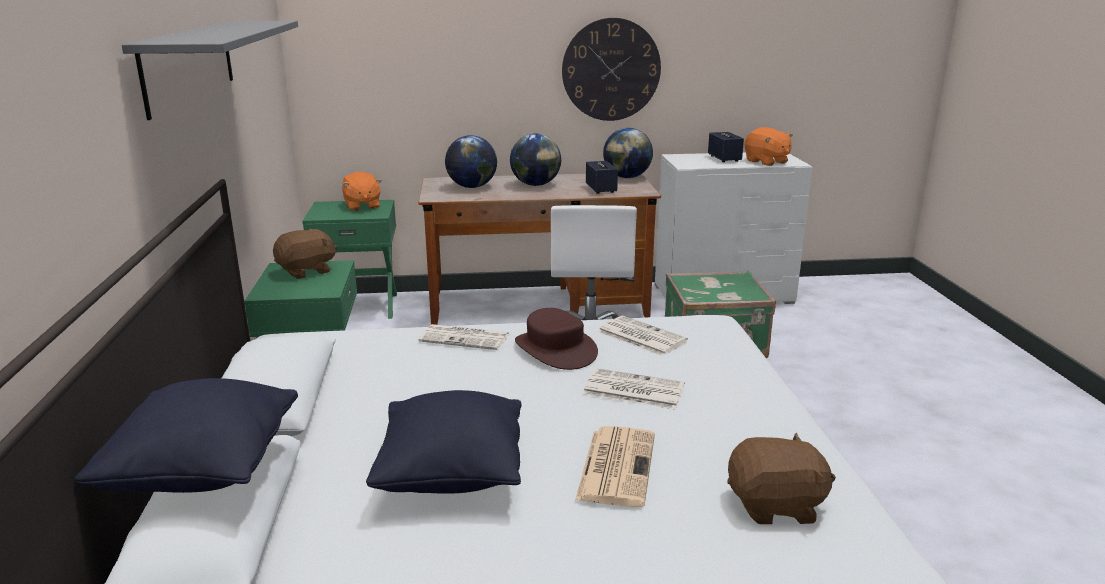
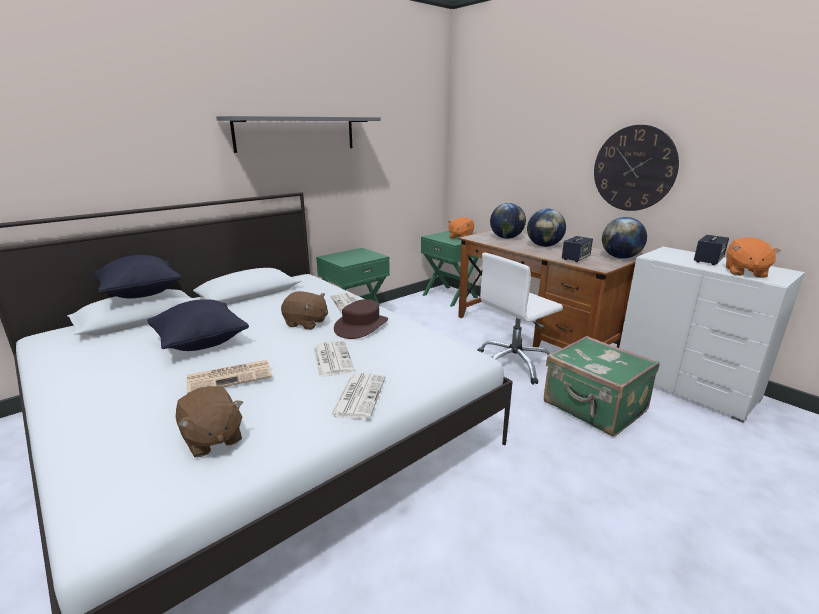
camera: 55 degrees right, 0 degrees up
(307, 271) = (362, 254): brown plush toy -> brown plush toy (306, 323)
(640, 336) = (411, 342): newspaper -> newspaper (359, 395)

